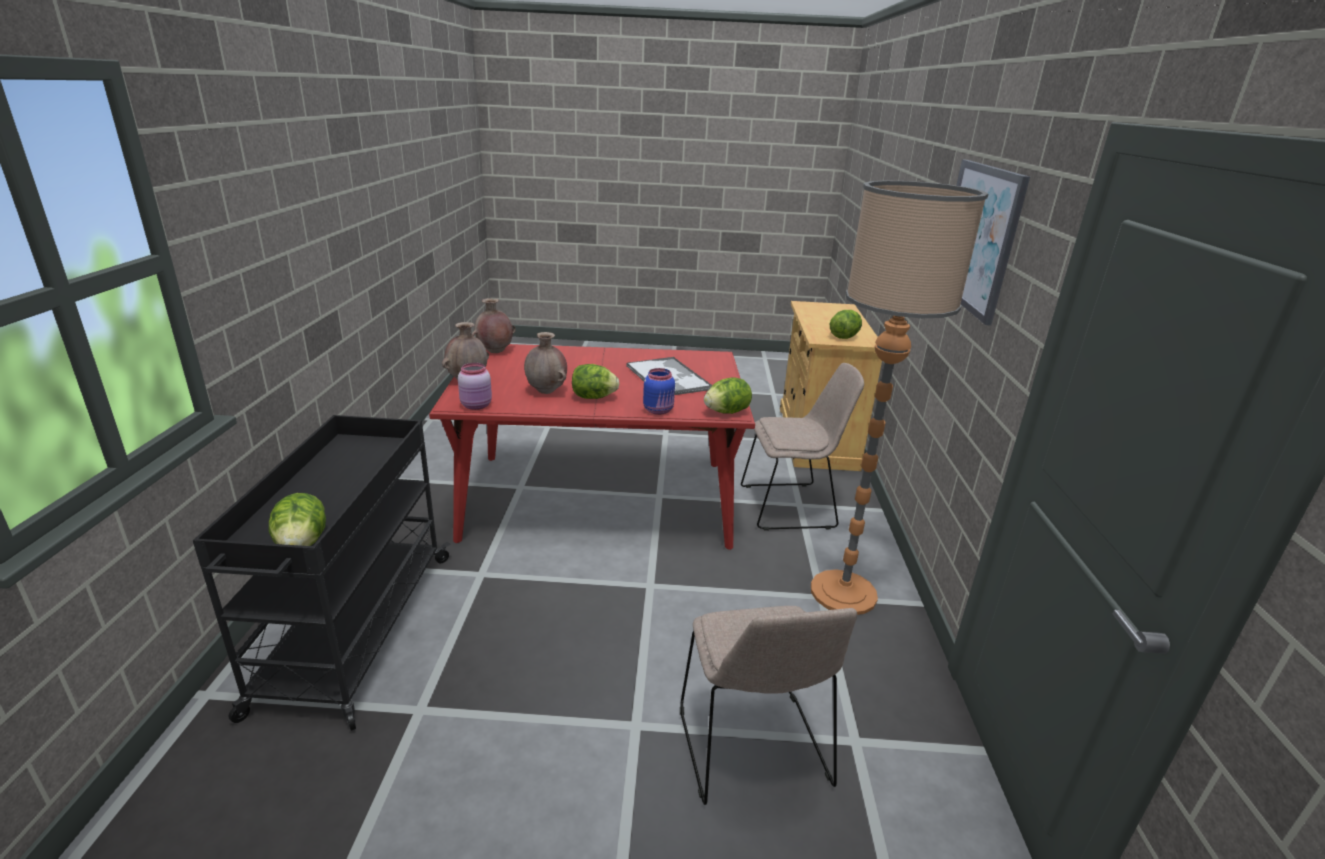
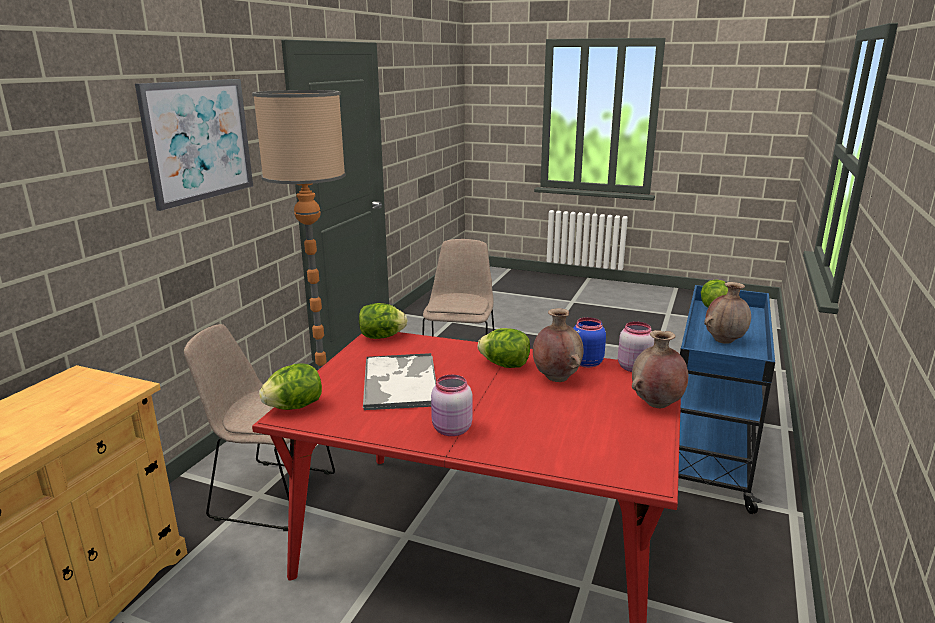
camera: 160 degrees left, 5 degrees down
(354, 631) = (709, 448): black cart -> blue cart
(495, 351) = (634, 464): brown vase -> brown vase (724, 341)
(609, 356) = (451, 430): none -> pink jar
(659, 410) = (446, 344): blue jar -> blue jar (585, 362)
(844, 337) = (82, 389): lettuce -> lettuce (294, 407)

